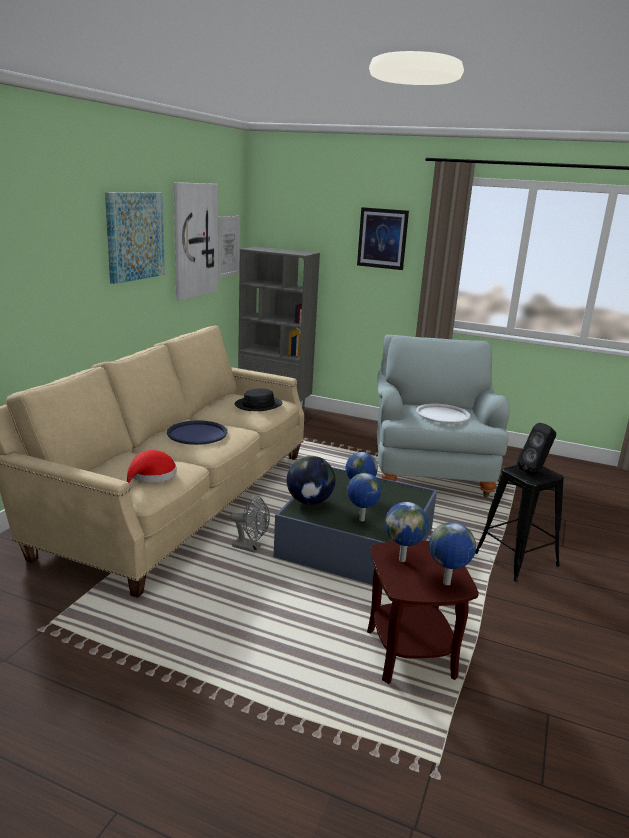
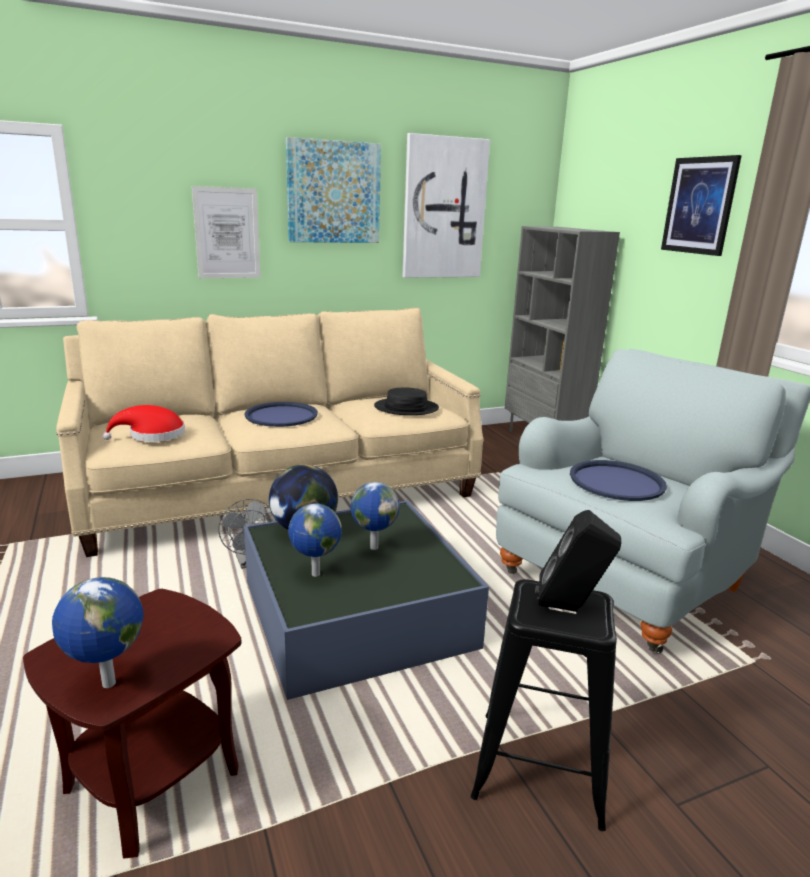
camera: 45 degrees right, 0 degrees up
(228, 246) = (514, 223): picture -> picture (227, 233)
(403, 559) = (144, 623): globe -> none
(442, 414) = (616, 481): white tray -> blue tray

